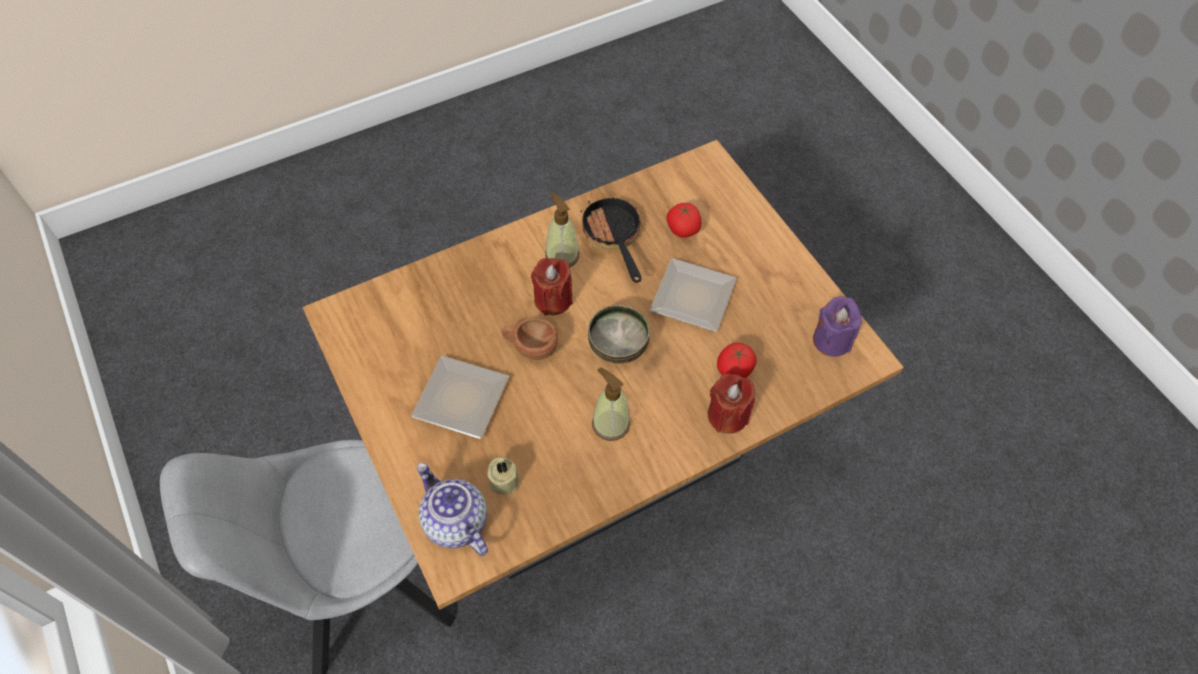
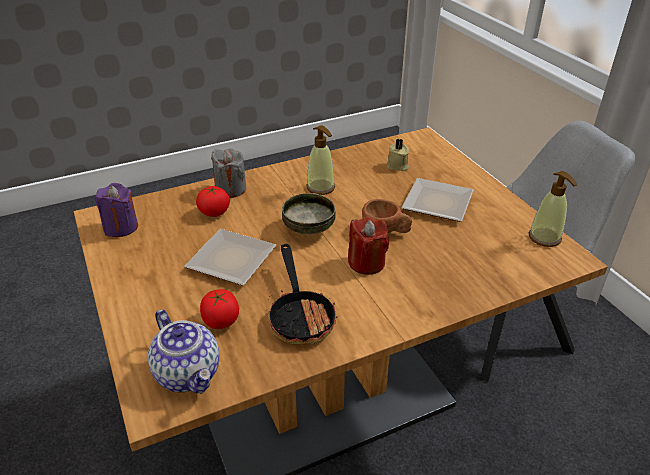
camera: 175 degrees left, 20 degrees down
(454, 522) = (427, 151): teapot -> teapot (189, 373)
(562, 255) = (358, 299): soap dispenser -> soap dispenser (545, 237)
(727, 415) = (230, 189): red candle -> grey candle

